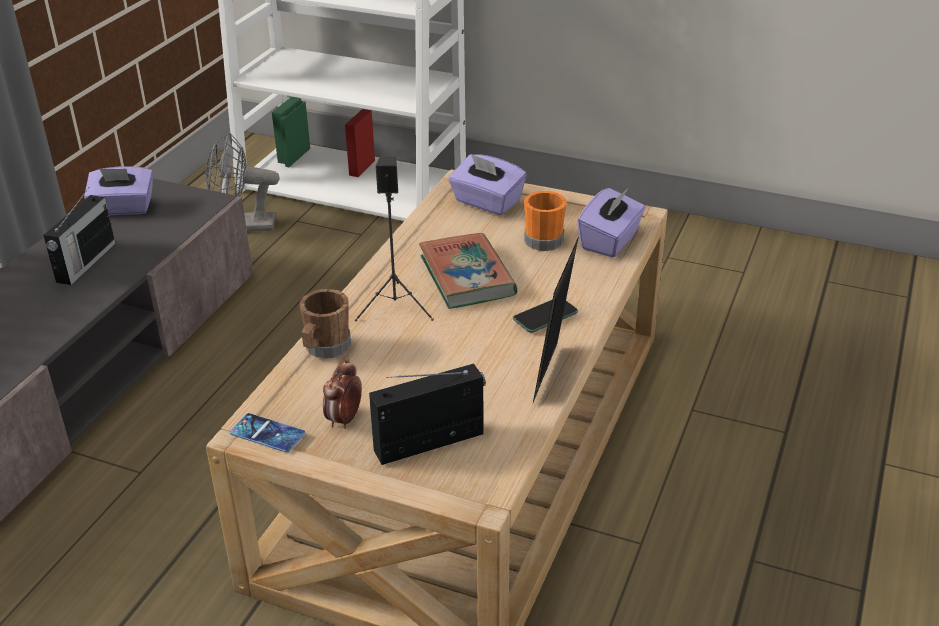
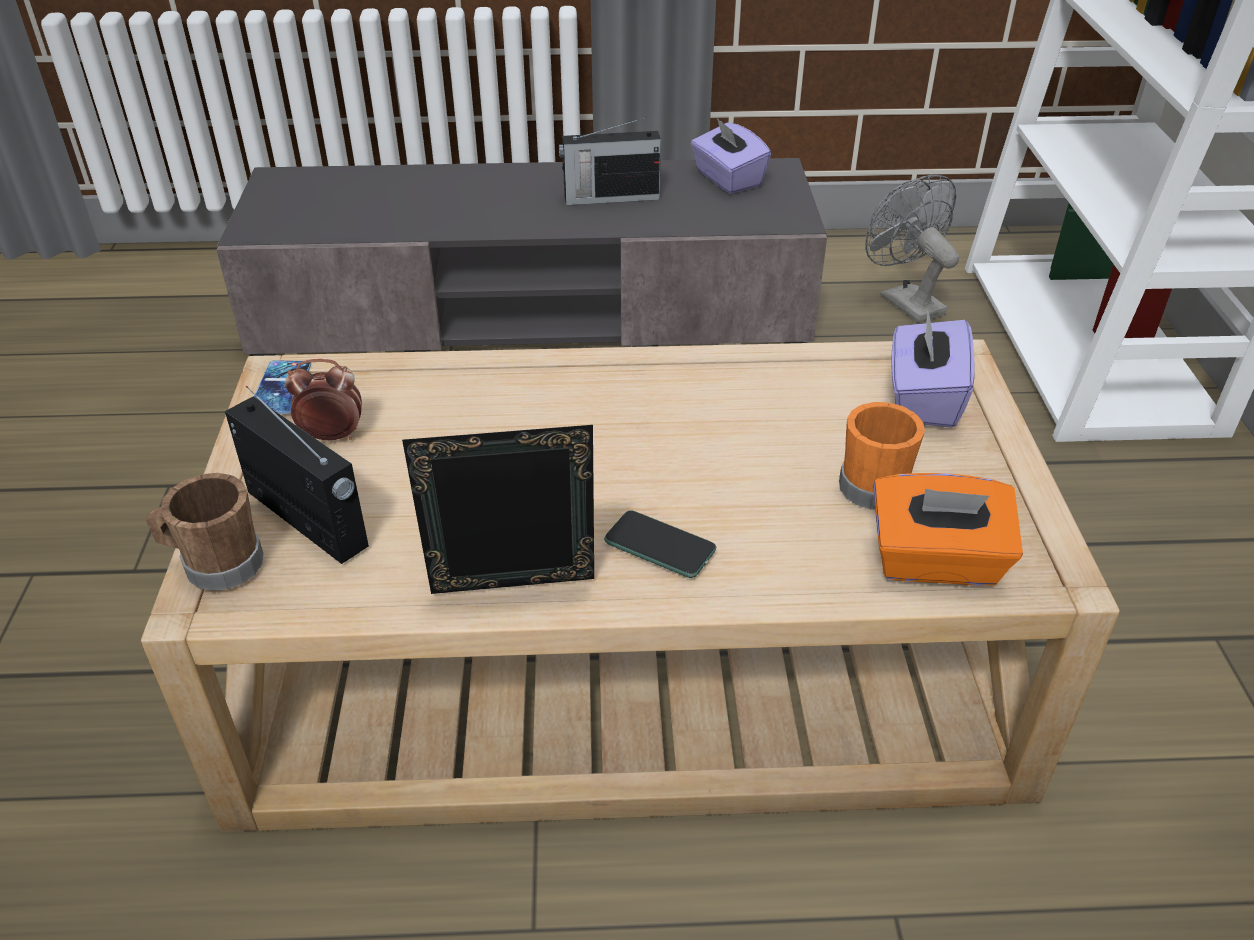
camera: 65 degrees right, 5 degrees up
(325, 348) = (464, 374): brown mug -> brown mug (215, 564)
(396, 307) = (593, 401): black speaker -> none
(467, 276) = (713, 440): book -> none
(610, 241) = (936, 562): purple tissue box -> orange tissue box

